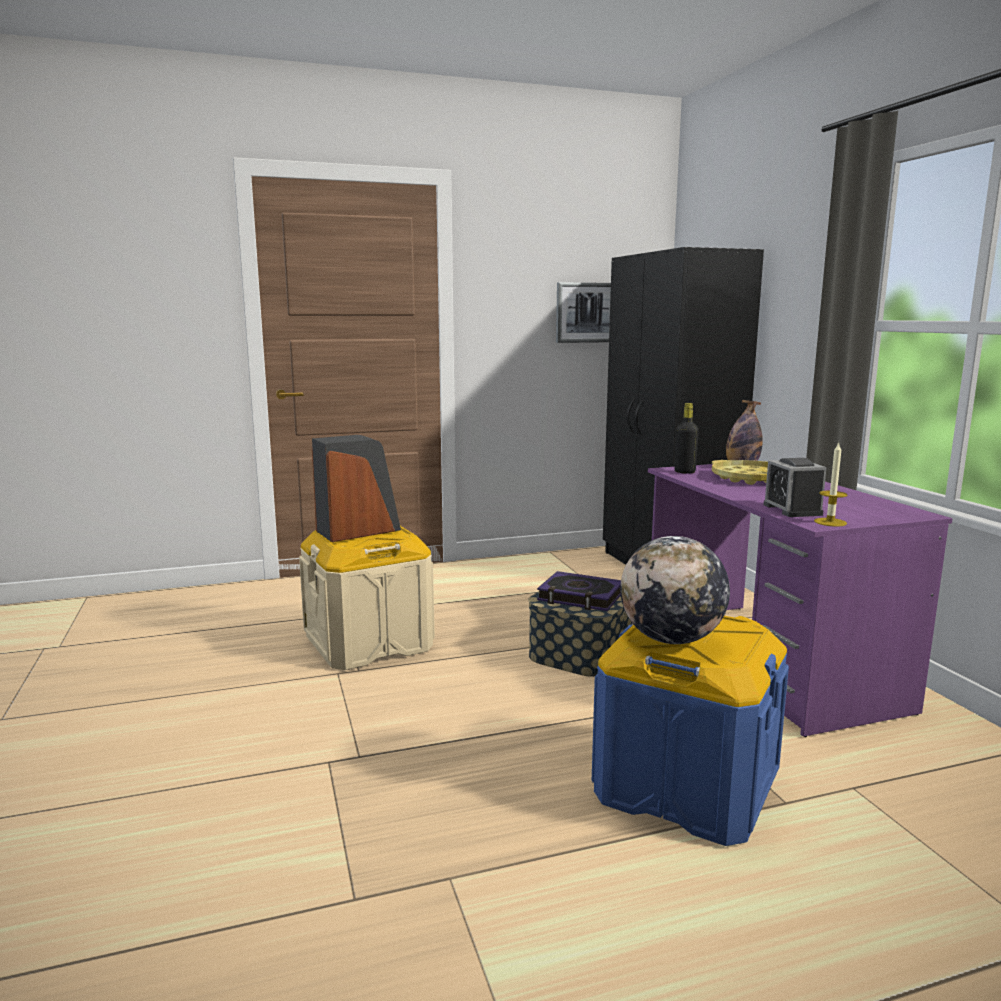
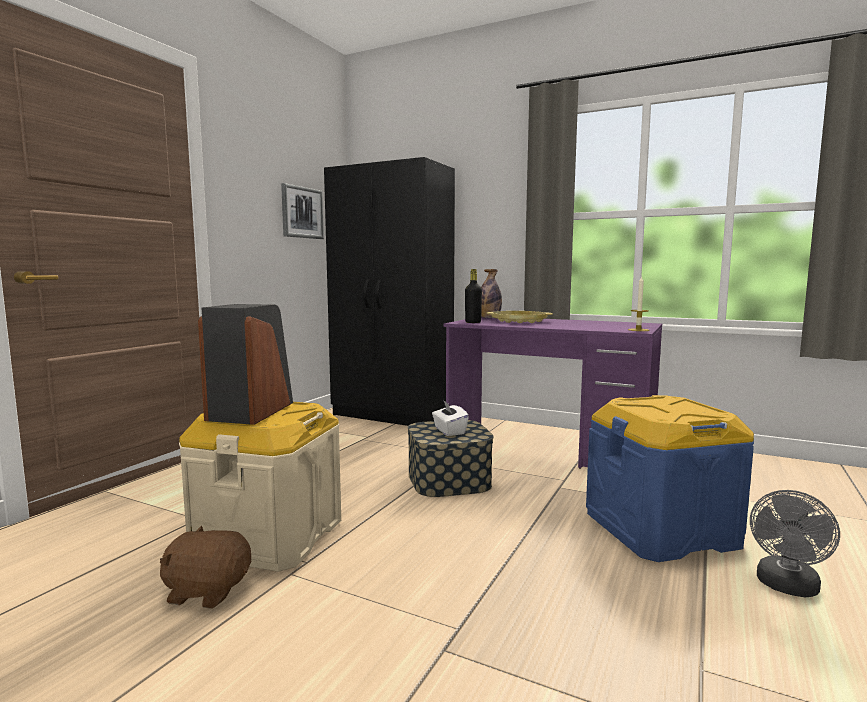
camera: 45 degrees left, 5 degrees down
(283, 662) = (207, 591): none -> brown plush toy
(580, 597) = (449, 431): book -> white tissue box
(671, 639) = (673, 413): globe -> none
(684, 896) = (787, 587): none -> grey fan
(792, 509) = (600, 328): alarm clock -> none

